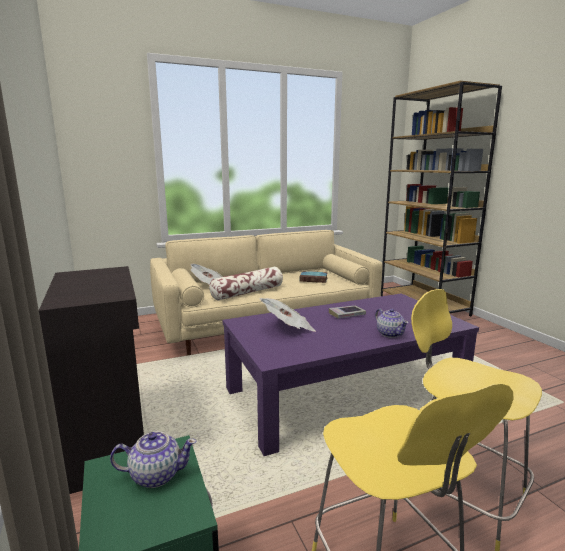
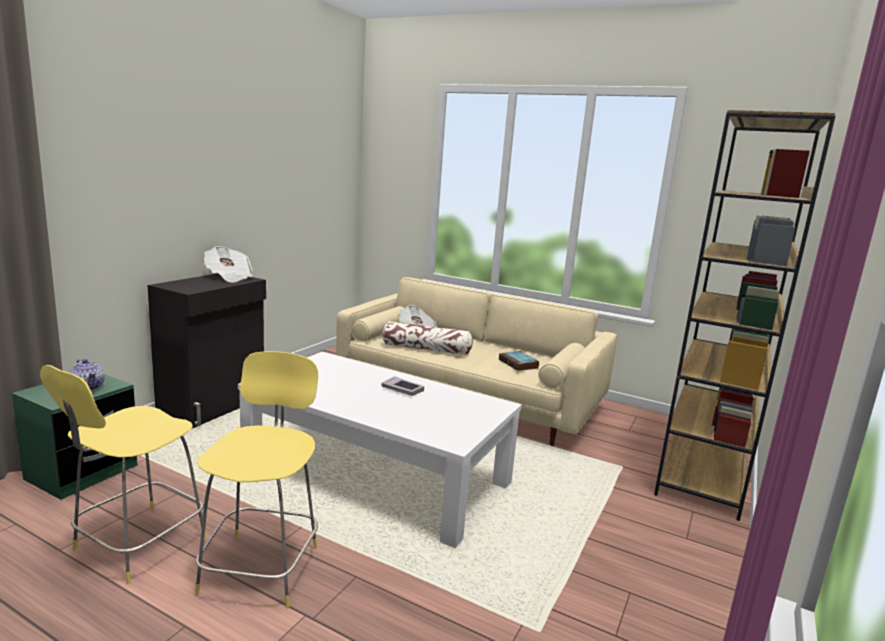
camera: 50 degrees right, 0 degrees up
(288, 328) = (333, 375): newspaper -> newspaper (229, 277)
(345, 393) = (376, 472): purple coffee table -> white coffee table
(390, 333) = (375, 414): teapot -> none

